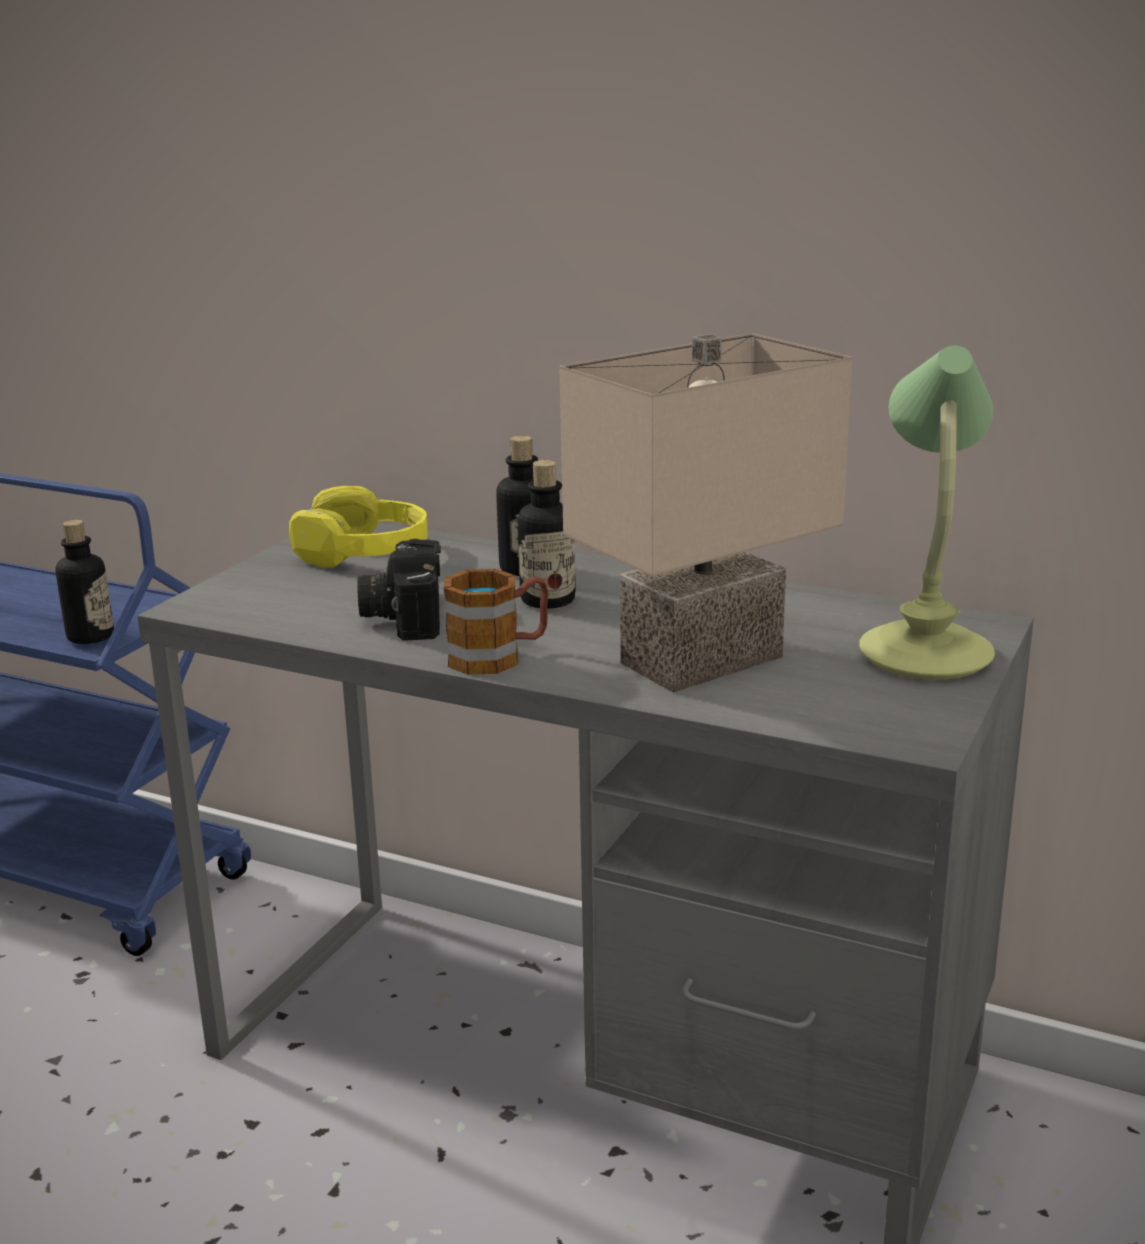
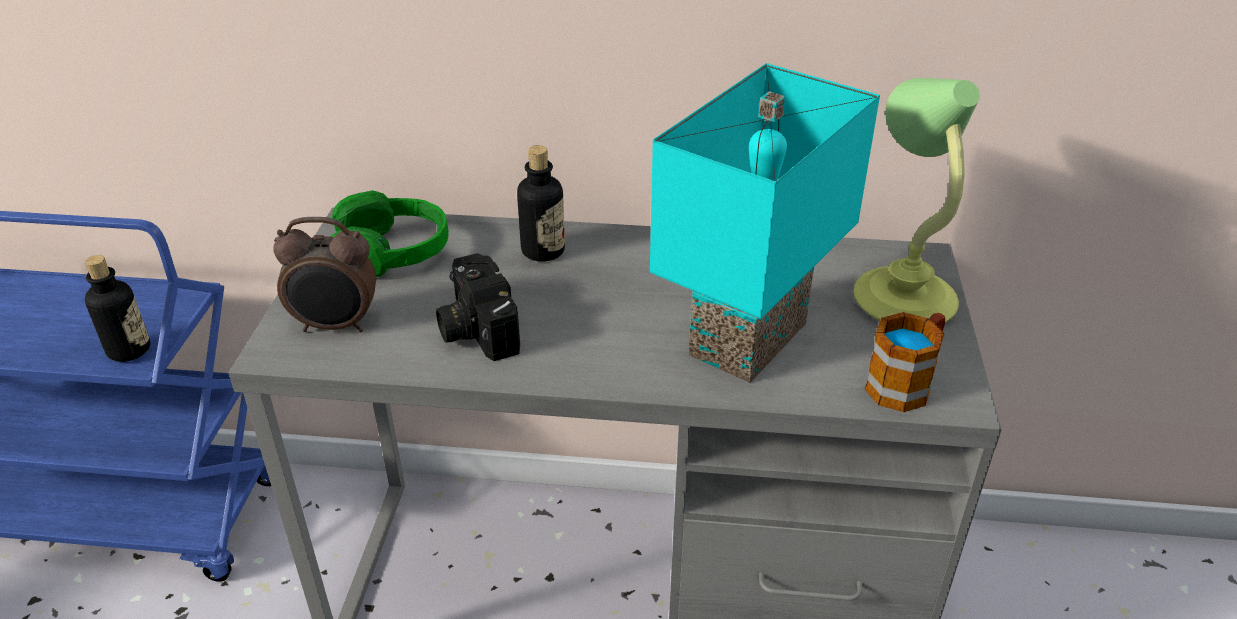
camera: 20 degrees left, 15 degrees up
(264, 596) = (336, 326): none -> alarm clock
(364, 553) = (392, 252): yellow headphones -> green headphones
(499, 656) = (586, 366): mug -> mug (905, 382)
(548, 600) = (585, 287): bottle -> none
(704, 663) = (752, 342): beige table lamp -> turquoise table lamp

